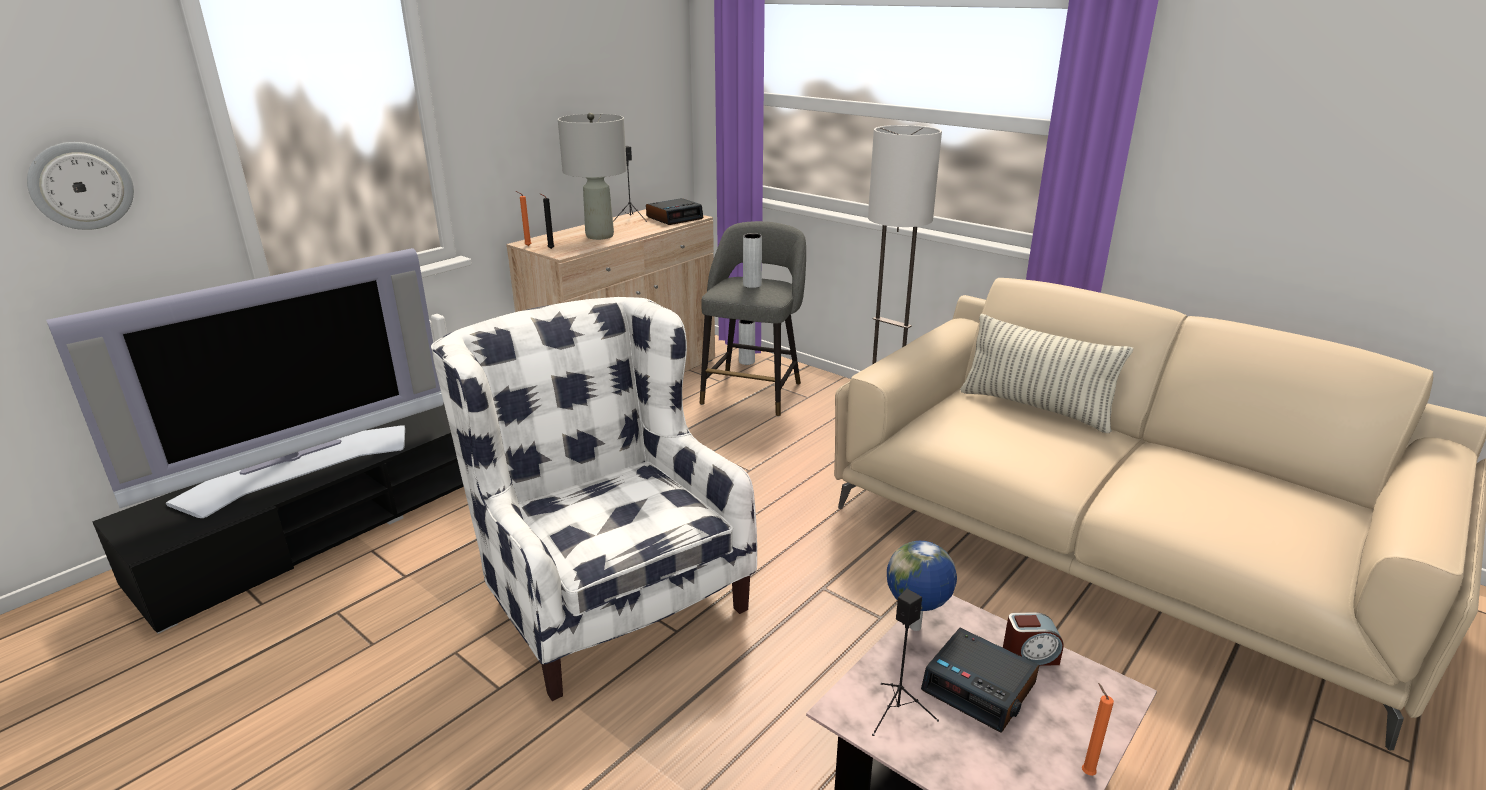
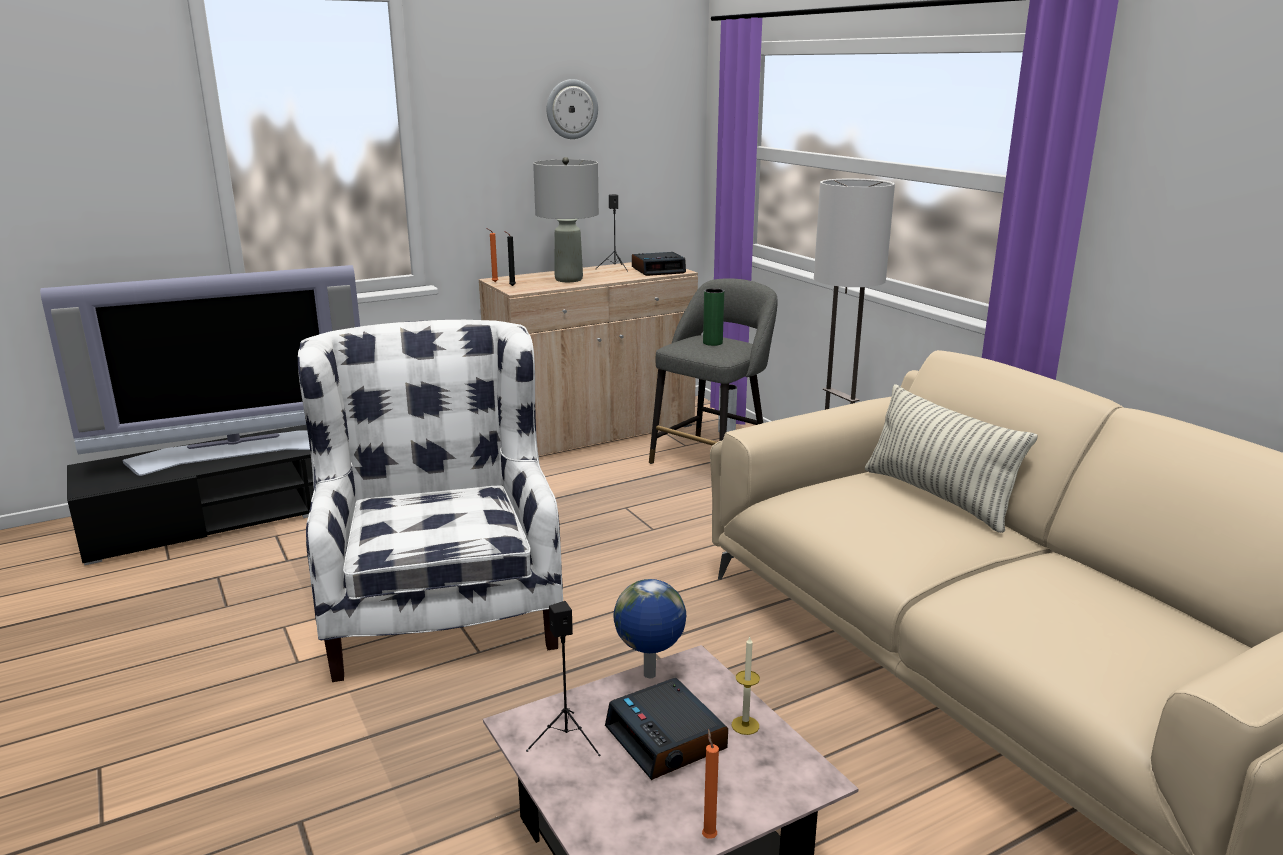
camera: 20 degrees right, 5 degrees down
(81, 186) = (100, 189): wall clock -> wall clock (571, 109)
(752, 285) = (712, 343): grey vase -> green vase
(1029, 656) = (745, 725): alarm clock -> candle

